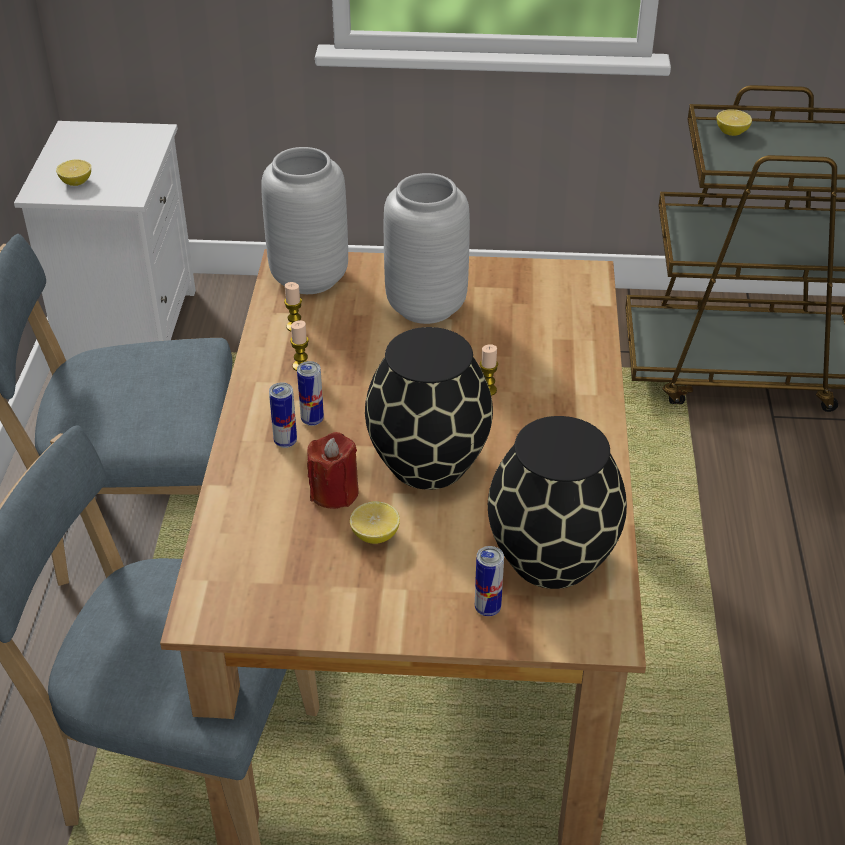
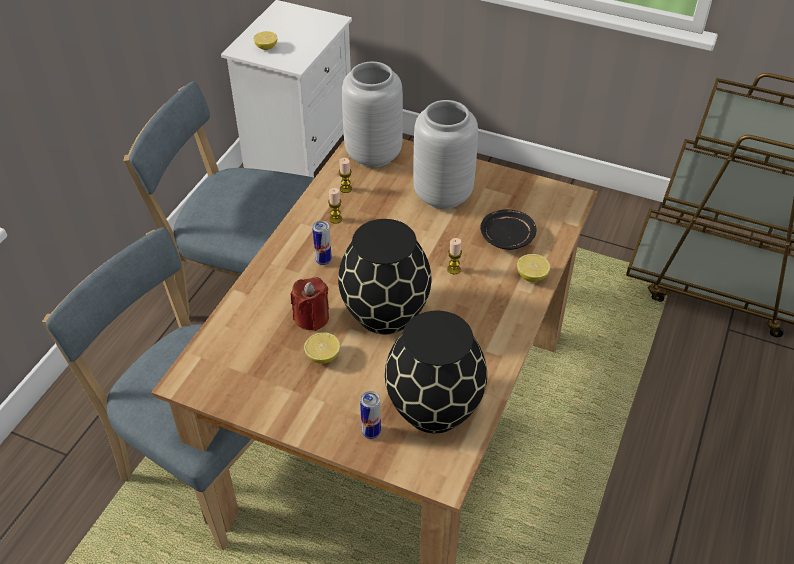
camera: 20 degrees right, 5 degrees up
(285, 441) = (298, 272): can -> none
(533, 336) = (507, 236): none -> black plate
(731, 132) = (742, 107): lemon -> lemon (532, 276)

